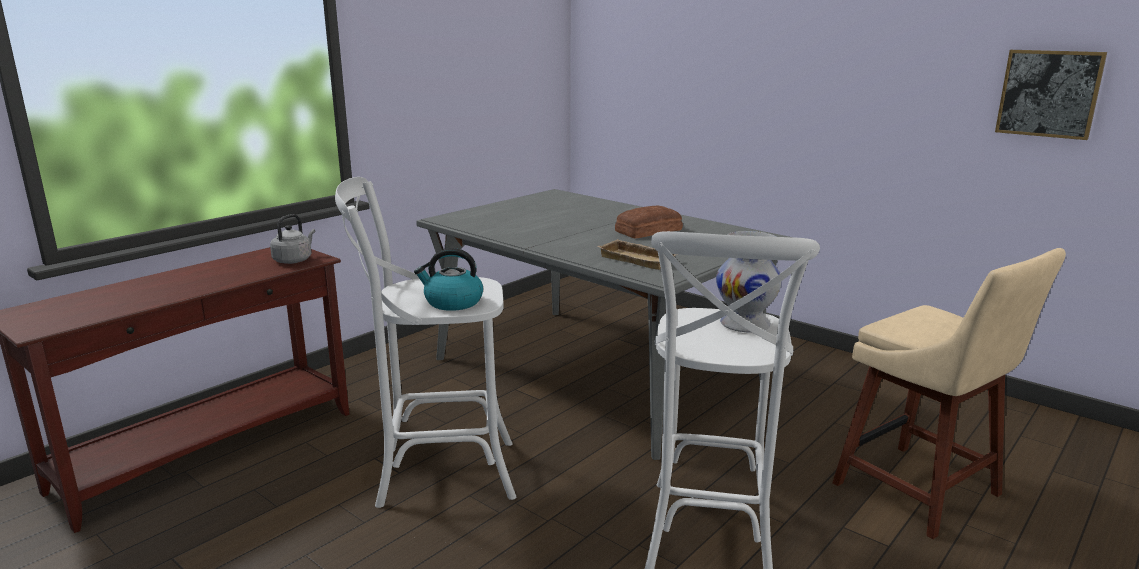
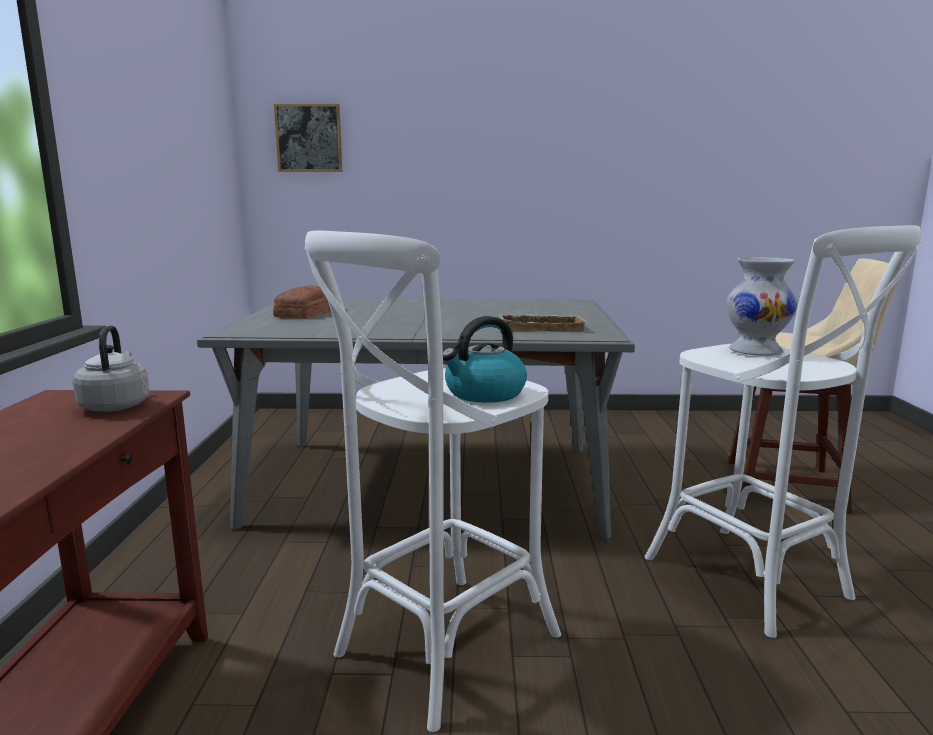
camera: 40 degrees left, 5 degrees down
(647, 231) = (479, 311): bread -> bread (306, 313)
(1049, 93) = (726, 166): picture -> picture (309, 138)

